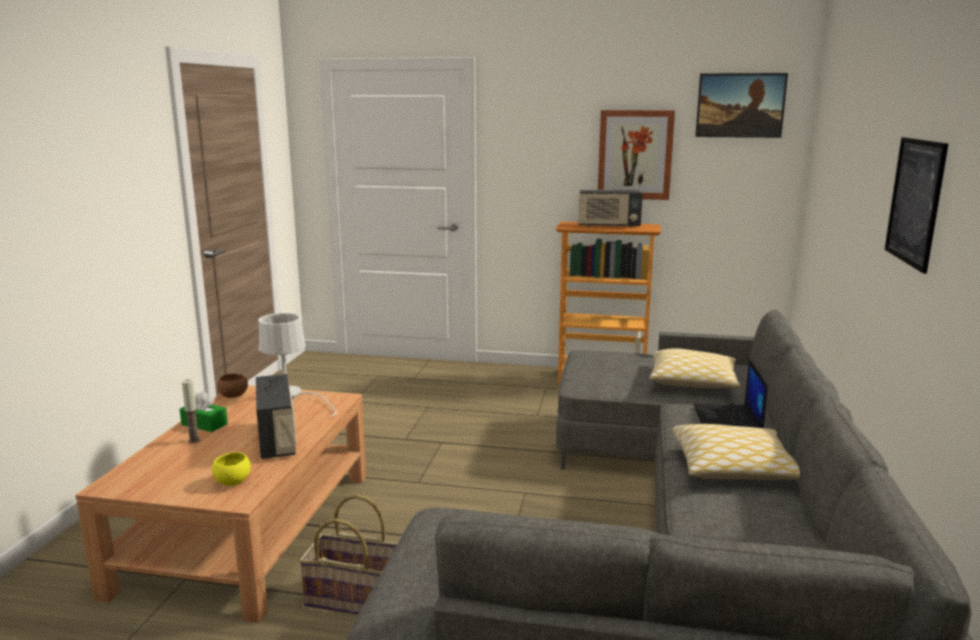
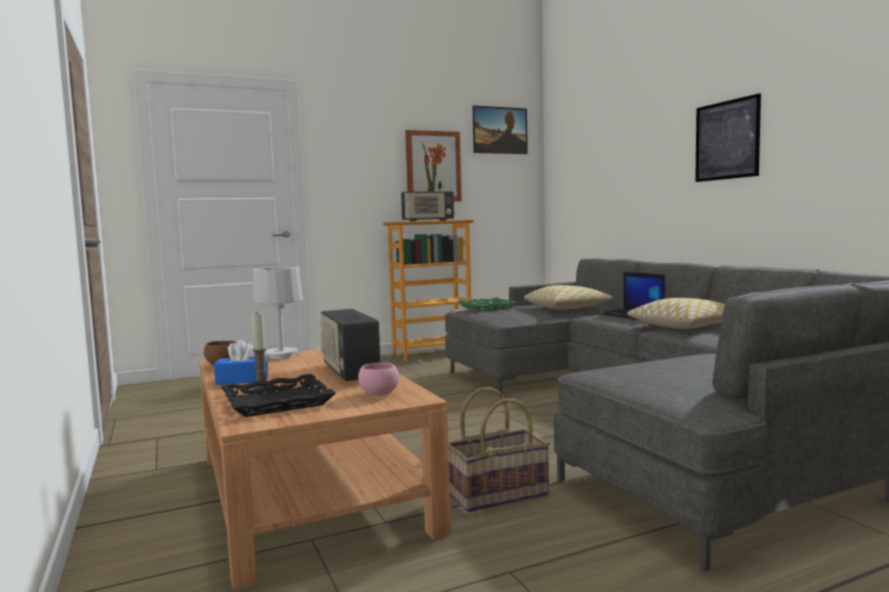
camera: 35 degrees left, 10 degrees down
(166, 466) = (277, 402): none -> black tray
(204, 424) = (242, 380): green tissue box -> blue tissue box
(233, 482) = (379, 394): yellow bowl -> pink bowl
(278, 440) = (349, 372): radio -> radio turned 150 degrees counterclockwise
(612, 355) = (487, 308): none -> green tray

